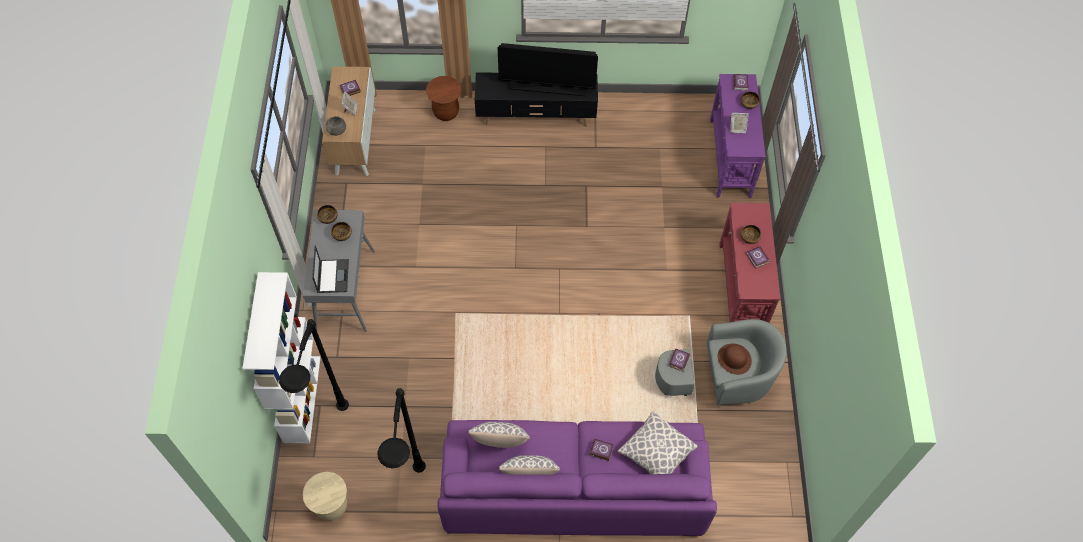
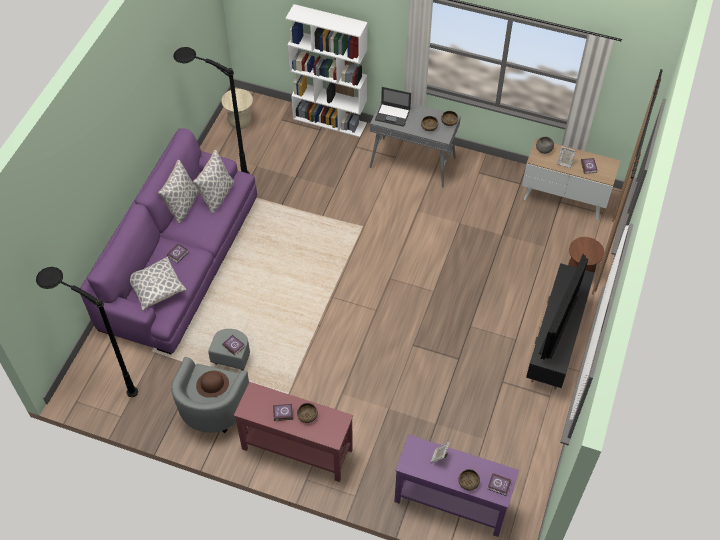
camera: 110 degrees right, 5 degrees down
(334, 442) = (287, 132): black floor lamp -> black floor lamp (102, 378)

